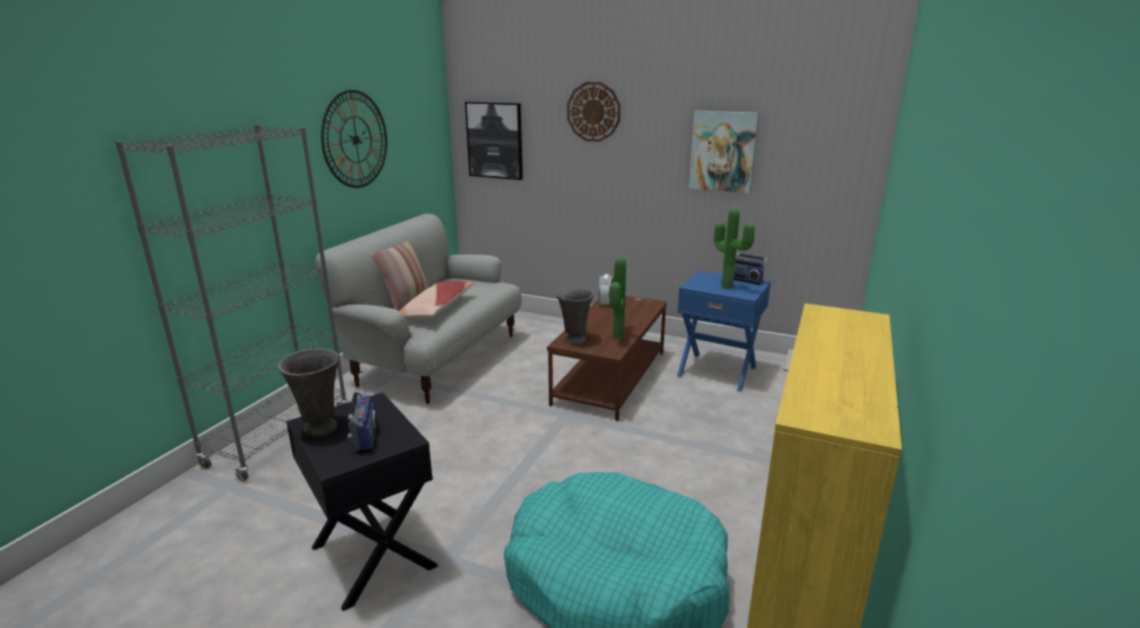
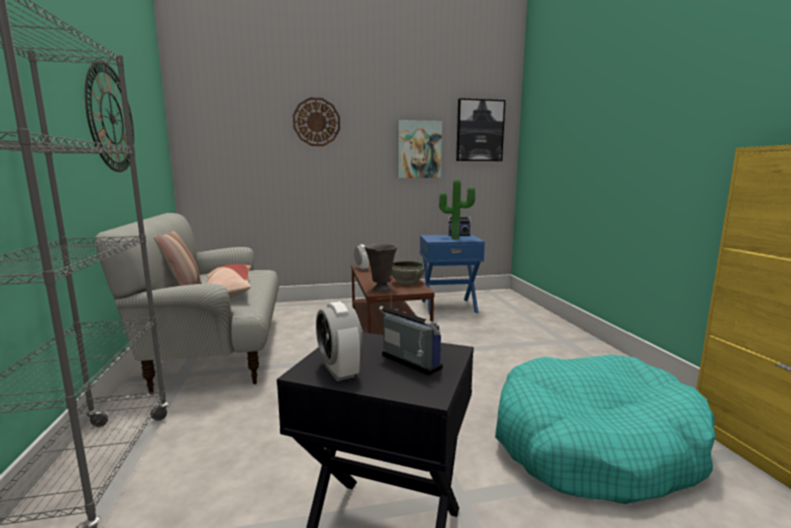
camera: 35 degrees left, 10 degrees down
(320, 429) = (339, 371): grey vase -> alarm clock
(495, 140) = (221, 149): picture -> picture (479, 131)
(615, 337) = (406, 282): potted plant -> grey bowl

